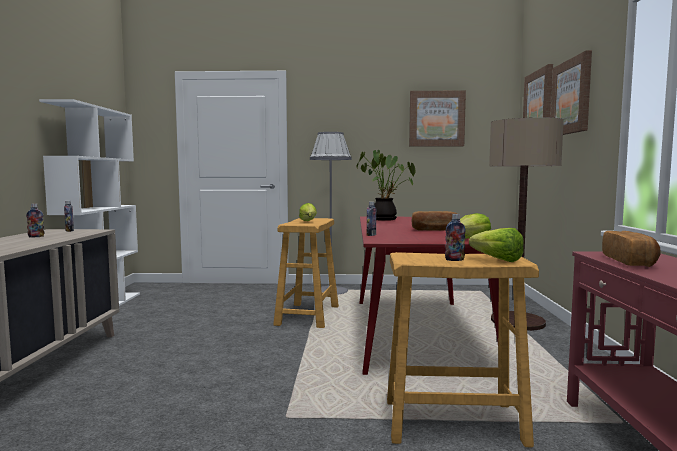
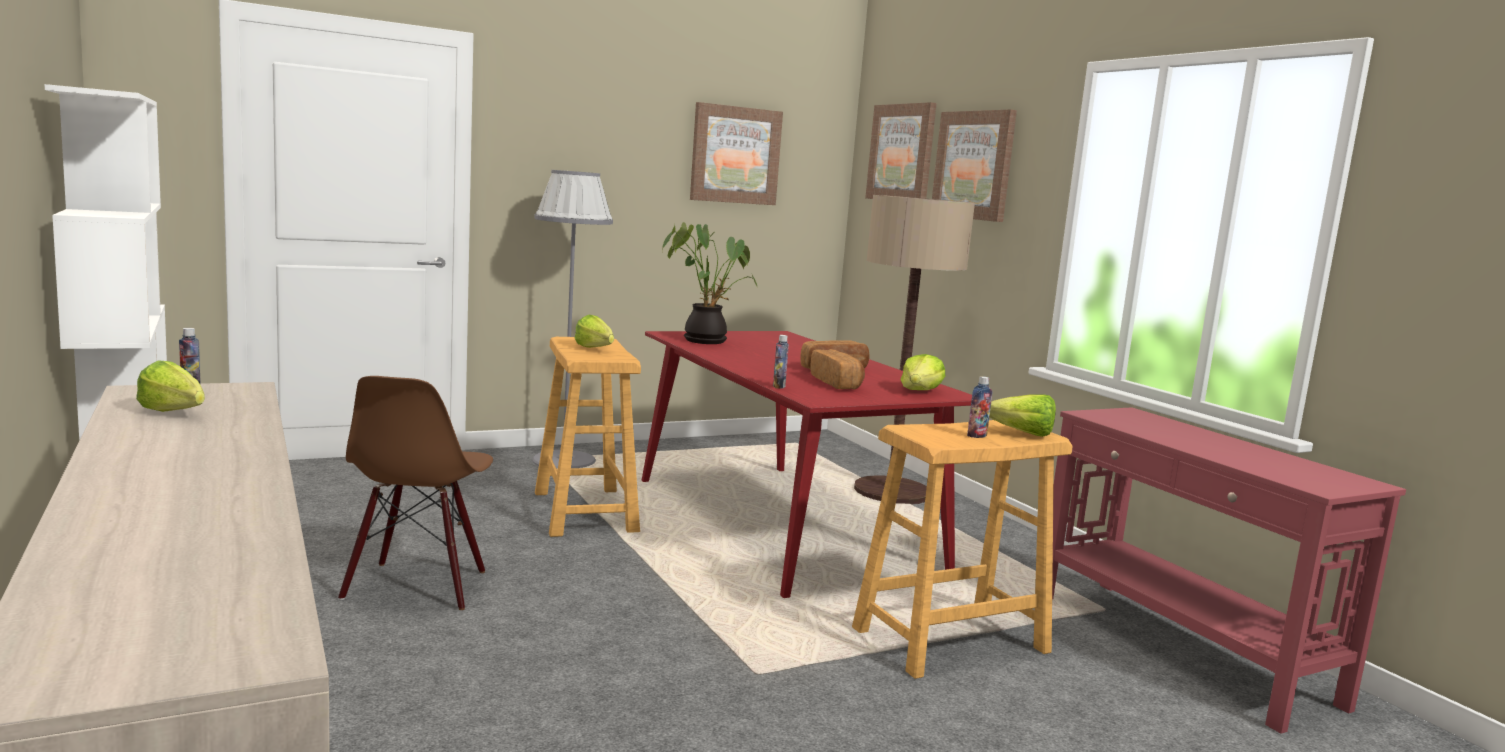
camera: 30 degrees left, 5 degrees up
(36, 237) = (176, 414): bottle -> lettuce
(178, 341) = (417, 586): none -> brown chair
(630, 261) = (1139, 427): bread -> bread (837, 383)

